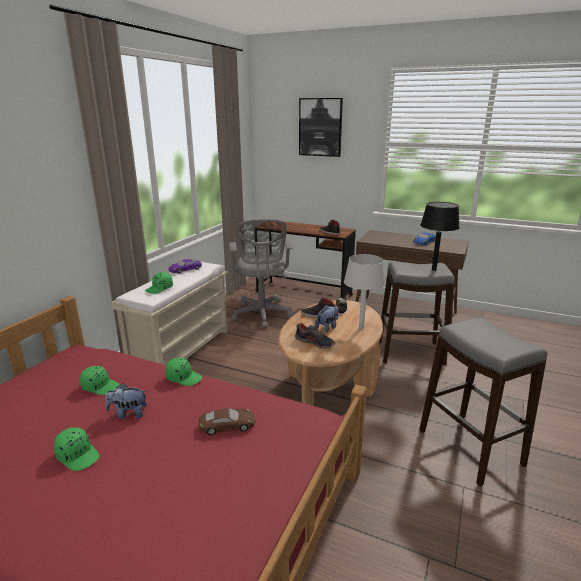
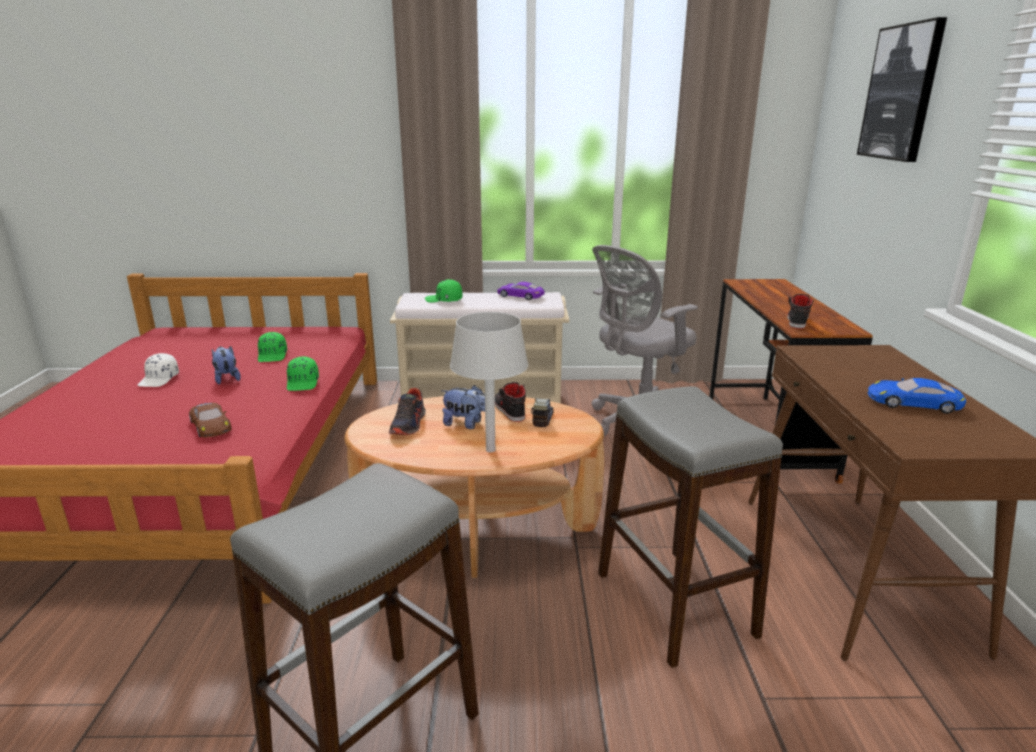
camera: 65 degrees right, 0 degrees up
(78, 455) = (159, 379): green cap -> white cap
(433, 270) = (698, 429): black table lamp -> none

